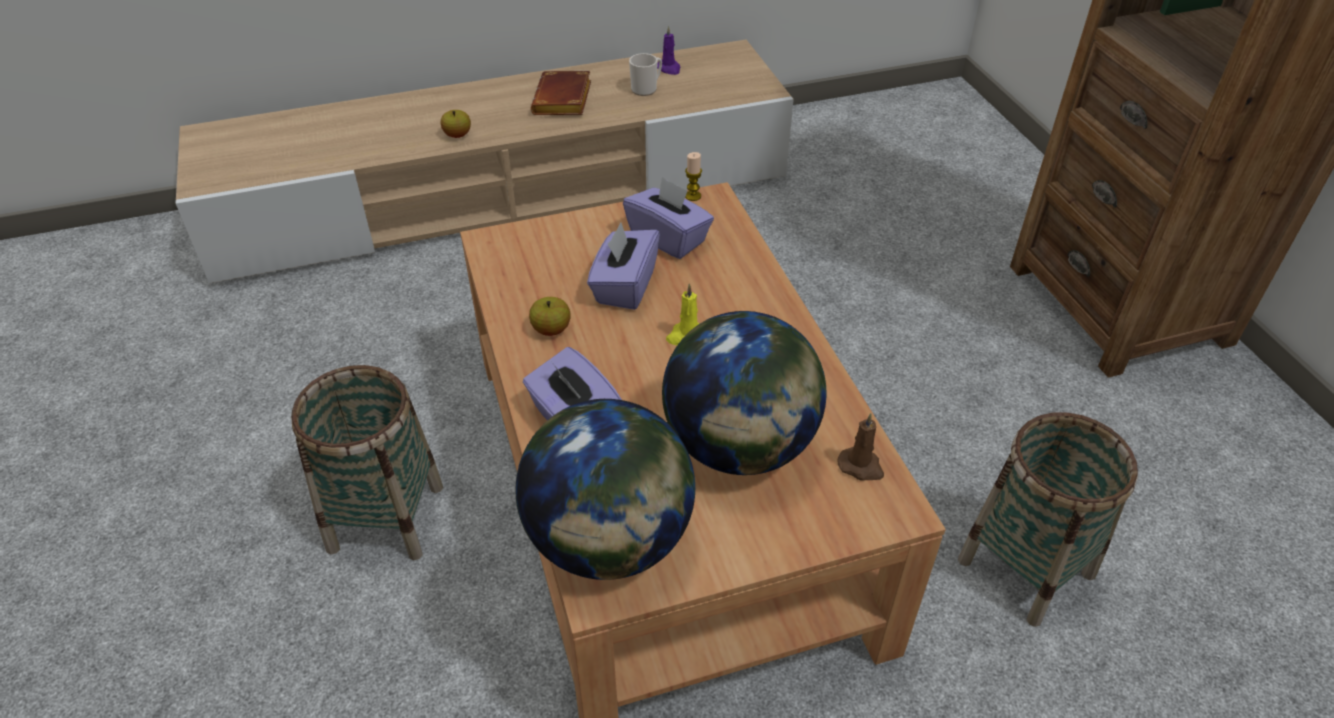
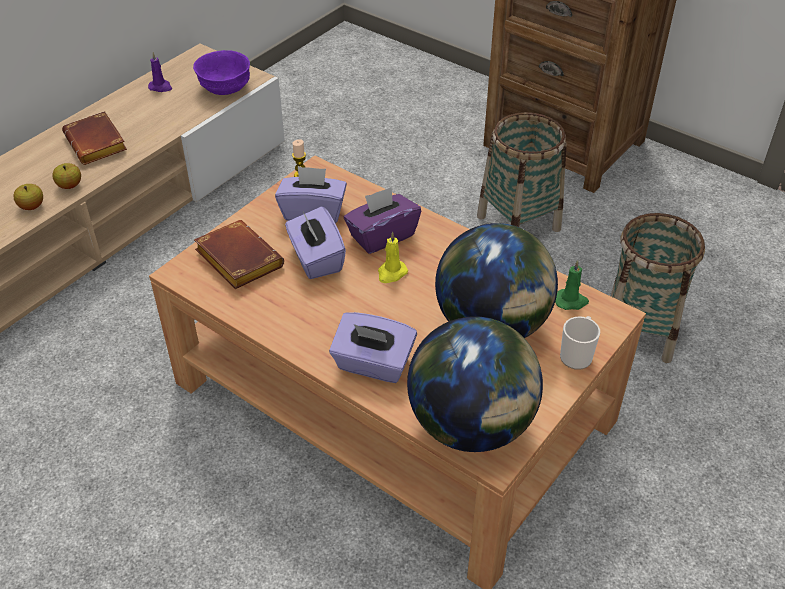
camera: 35 degrees left, 0 degrees up
(386, 517) = (204, 532): basket -> basket (518, 222)
(549, 252) = (236, 260): none -> brown book
(551, 329) = (294, 313): apple -> apple (70, 185)
(646, 89) = (158, 110): mug -> mug (577, 355)
(715, 293) = (382, 236): none -> purple tissue box
(730, 90) = (226, 87): none -> purple bowl
(861, 466) = (571, 301): brown candle -> green candle

